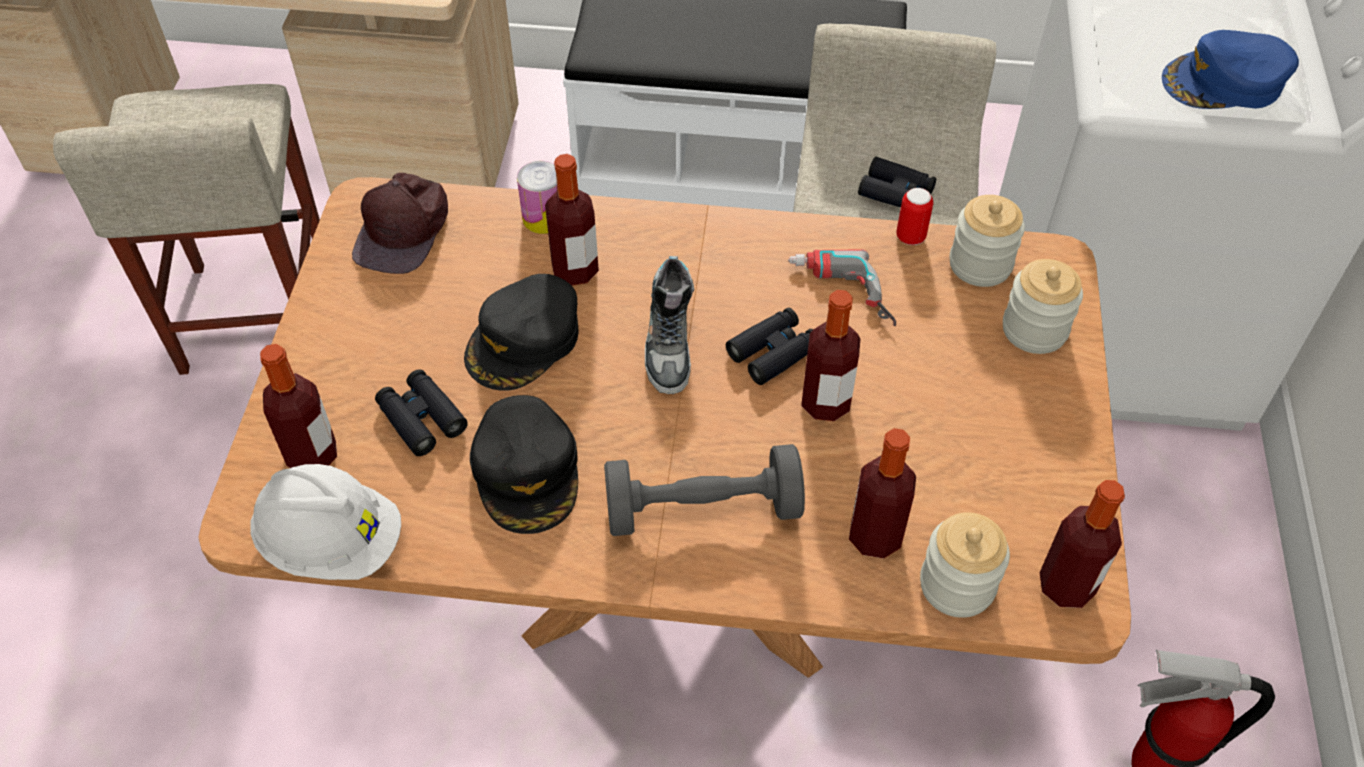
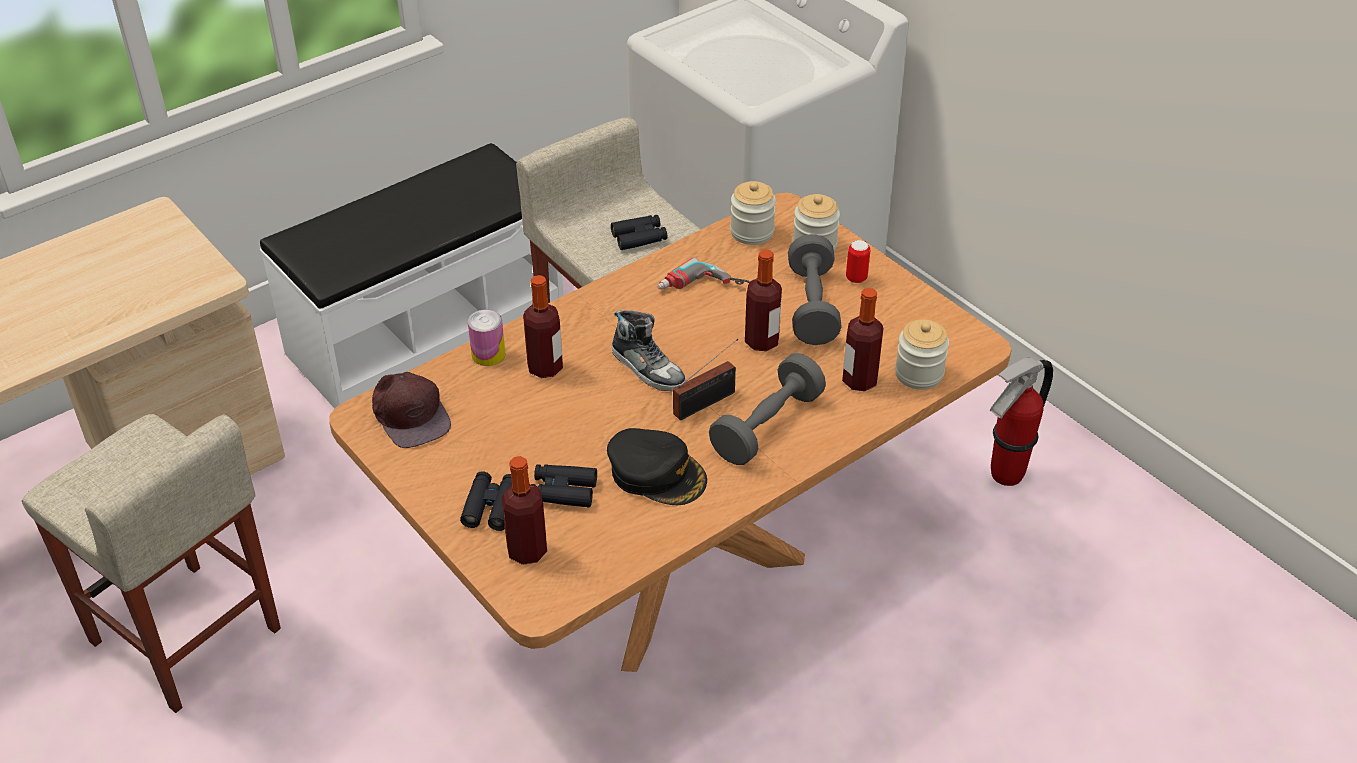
camera: 45 degrees left, 10 degrees down
(332, 543) = (600, 578): white hard hat -> none
(524, 341) = (566, 418): black cap -> none
(679, 431) = (708, 402): none -> radio
(773, 352) = (705, 336): black binoculars -> black binoculars (491, 506)
(910, 237) = (701, 240): can -> can (856, 278)
(936, 403) = (812, 306): none -> grey dumbbell
(1066, 586) = (962, 342): bottle -> none
(1225, 82) = (791, 66): blue cap -> none

